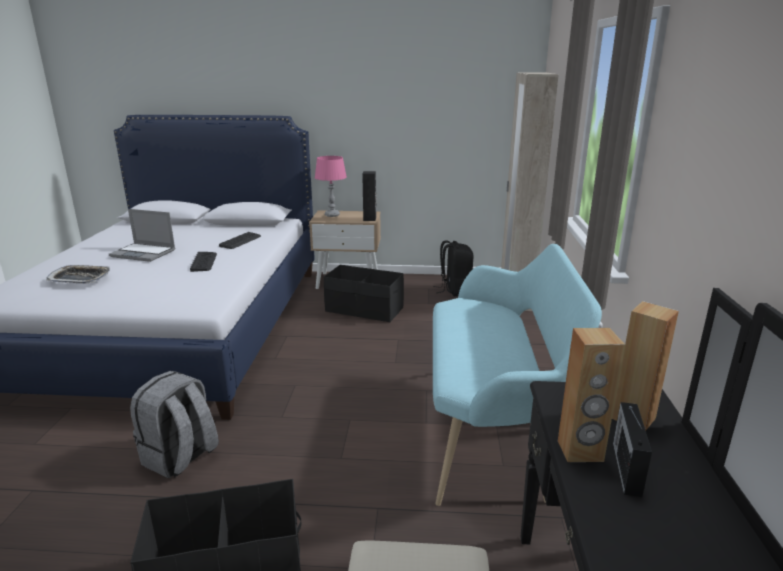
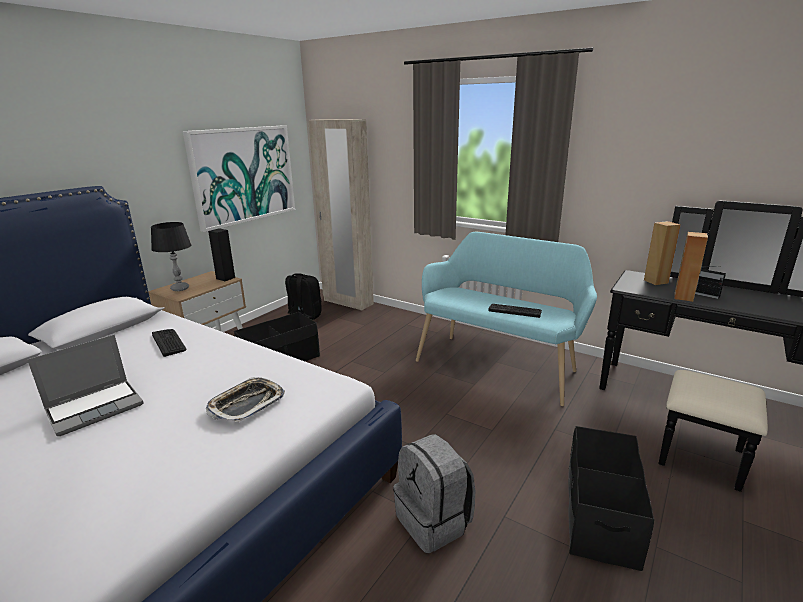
camera: 60 degrees left, 0 degrees up
(80, 278) = (123, 466): tray -> tray (247, 404)
(204, 262) = (203, 371): keyboard -> keyboard (515, 311)
(332, 215) = (180, 288): pink table lamp -> black table lamp
(438, 126) = (244, 175): none -> picture

